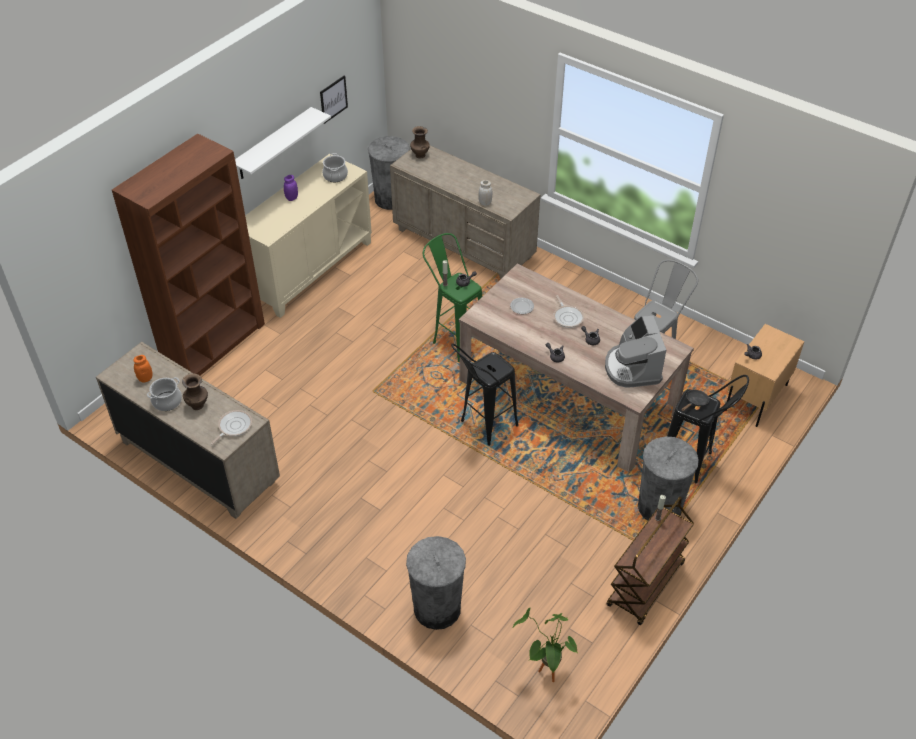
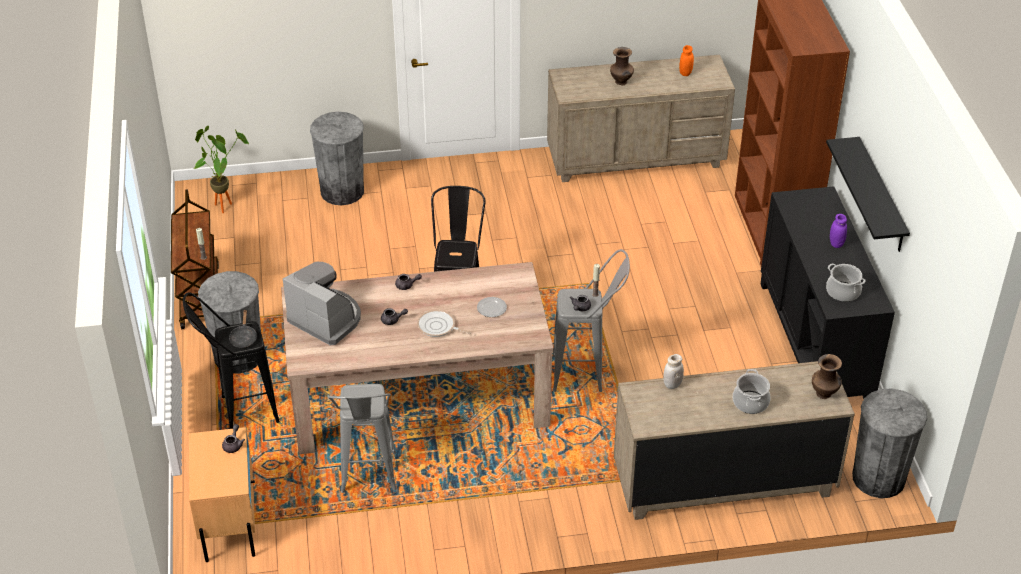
camera: 135 degrees right, 5 degrees down
(167, 401) = (645, 72): cooking pot -> cooking pot (750, 402)
(233, 426) = (575, 87): frying pan -> none
(273, 144) = (881, 196): white shelf -> black shelf
(309, 269) = (815, 341): beige cabinet -> black cabinet
(333, 99) = (923, 274): picture -> none
(454, 338) = (587, 374): green stool -> grey stool

